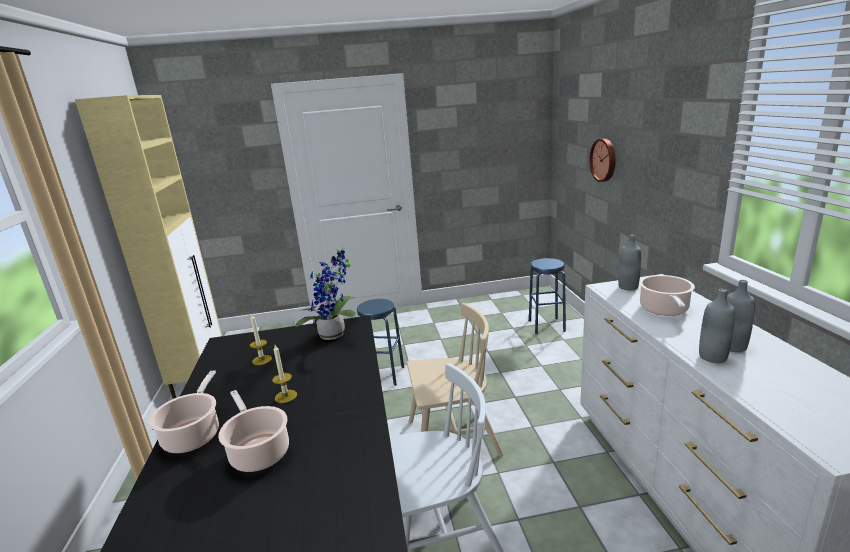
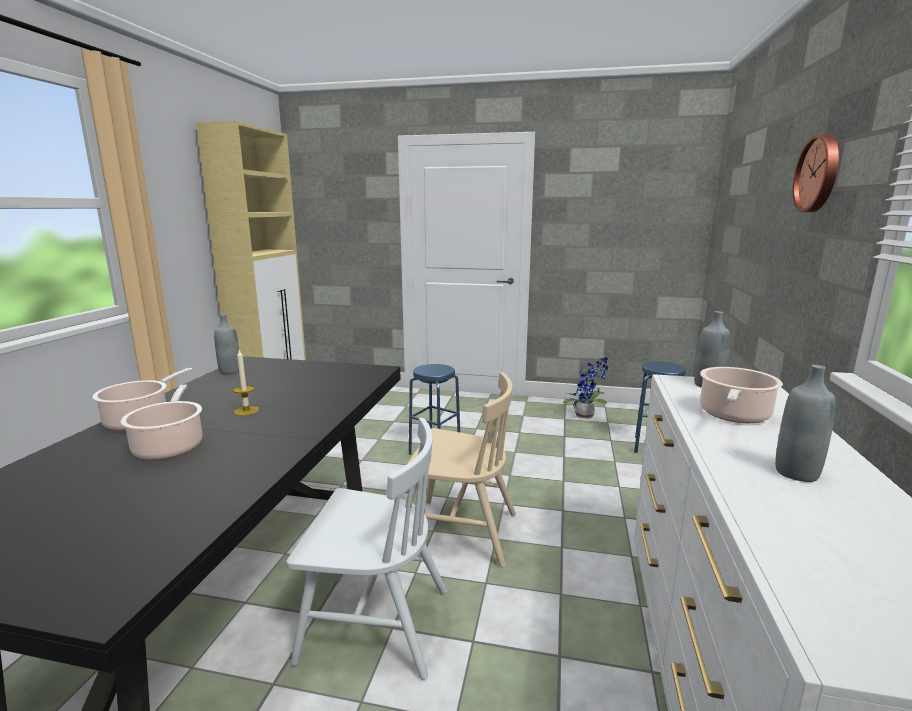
camera: 20 degrees right, 5 degrees down
(262, 360) = (263, 380): candle -> none
(335, 335) = (348, 375): potted plant -> potted plant (587, 416)
(604, 160) = (754, 240): wall clock -> wall clock (819, 174)
(712, 357) = (749, 477): grey bottle -> grey bottle (230, 371)

